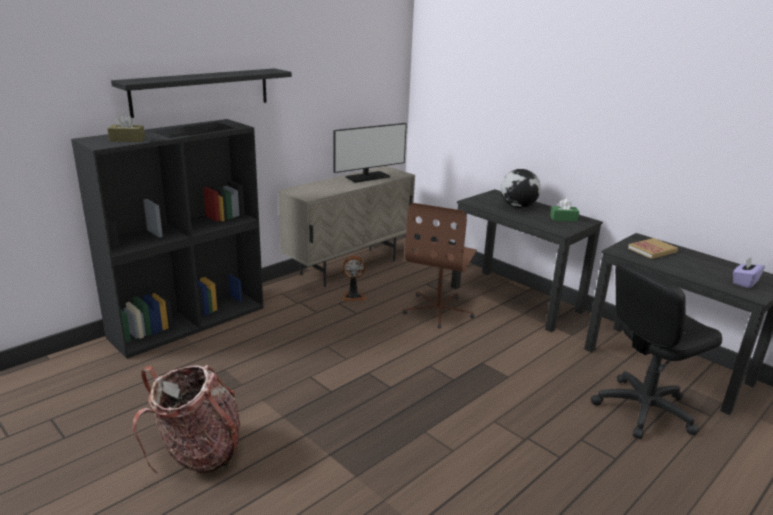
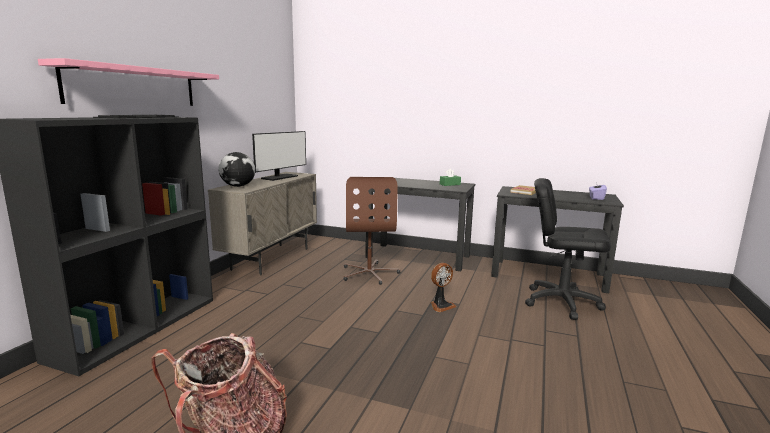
camera: 25 degrees left, 10 degrees down
(127, 139) = (69, 118): brown tissue box -> none
(202, 91) = (134, 86): black shelf -> pink shelf
(353, 296) = (291, 277): fan -> fan (441, 305)
(518, 206) = (411, 182): globe -> globe (238, 186)
(643, 409) = (561, 302): black office chair -> black office chair turned 75 degrees clockwise

